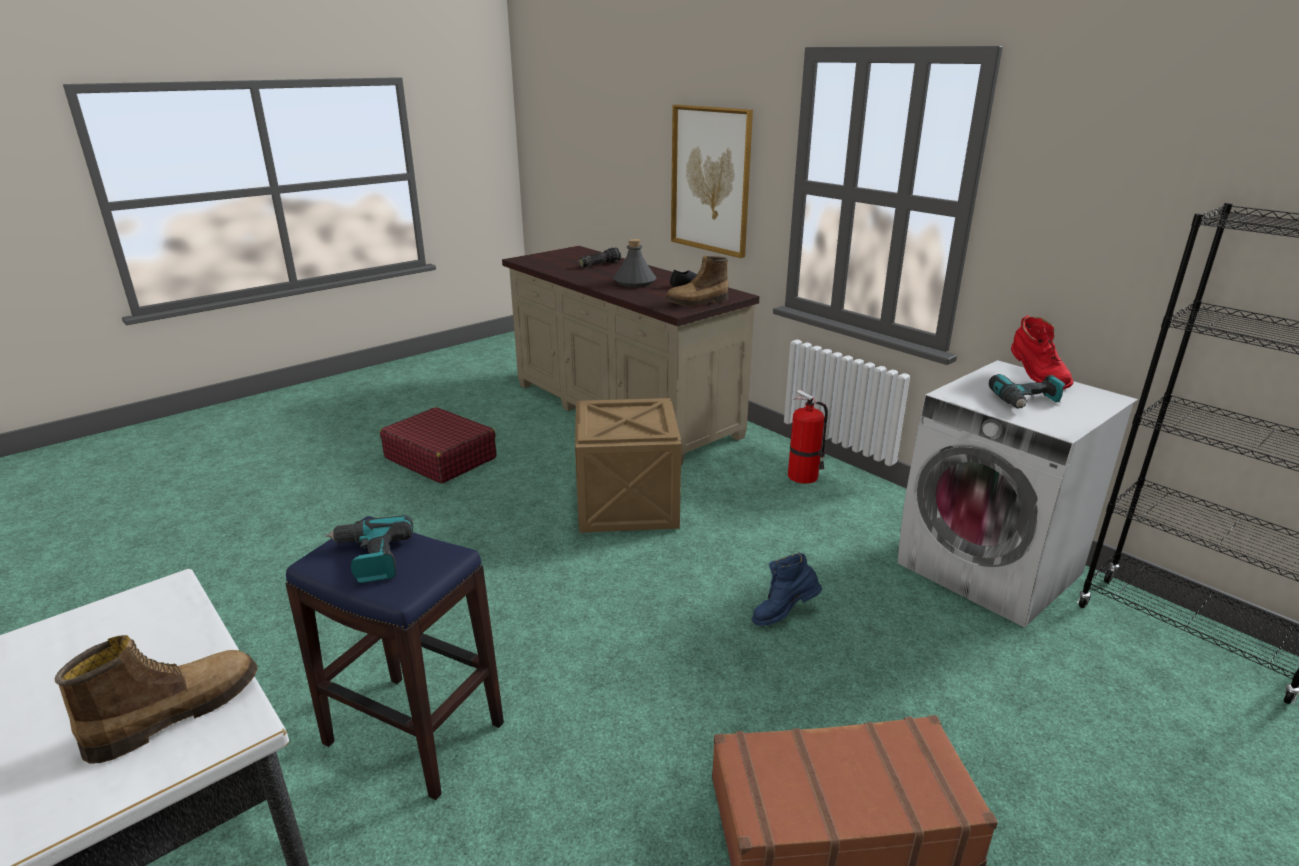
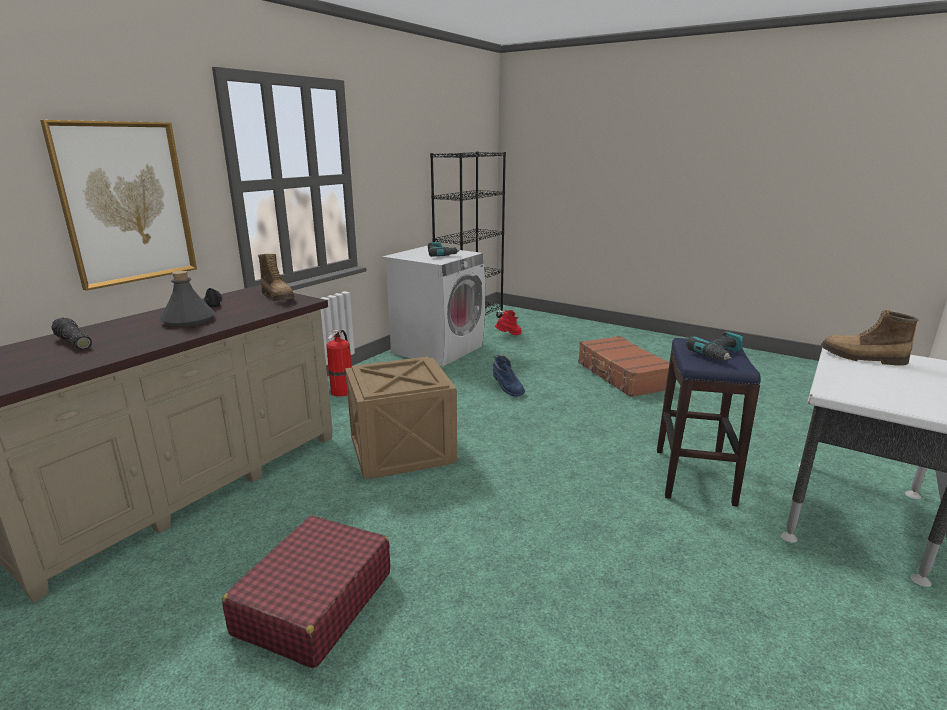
camera: 105 degrees left, 5 degrees down
(1035, 378) = (408, 253): red boot -> red boot (509, 335)

